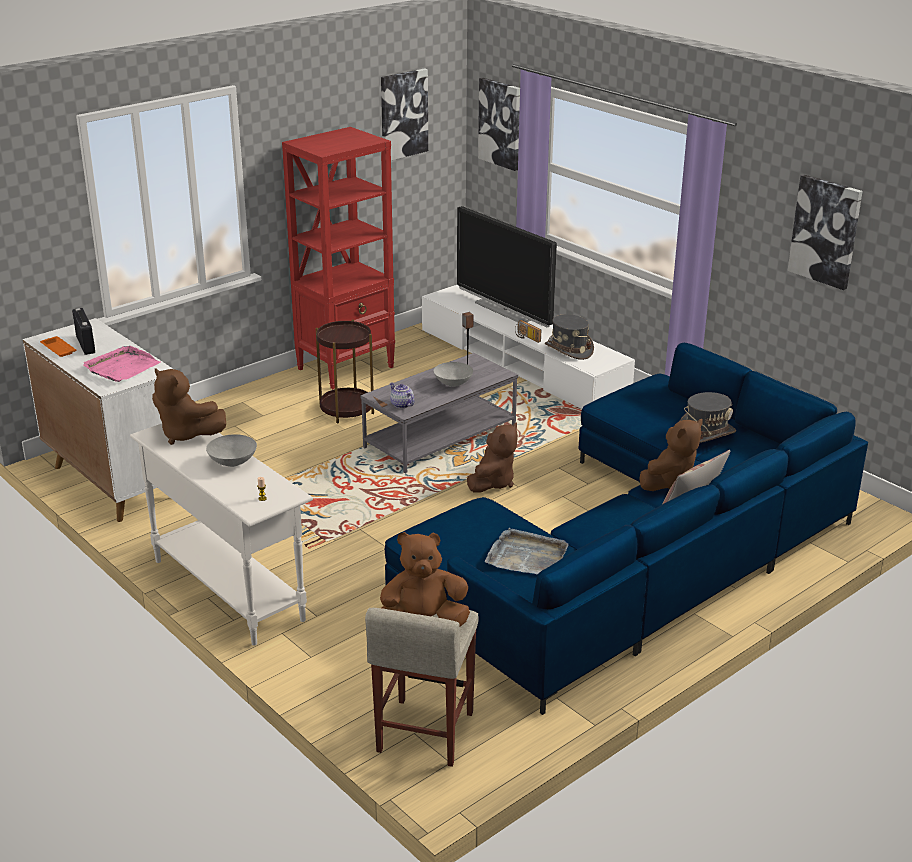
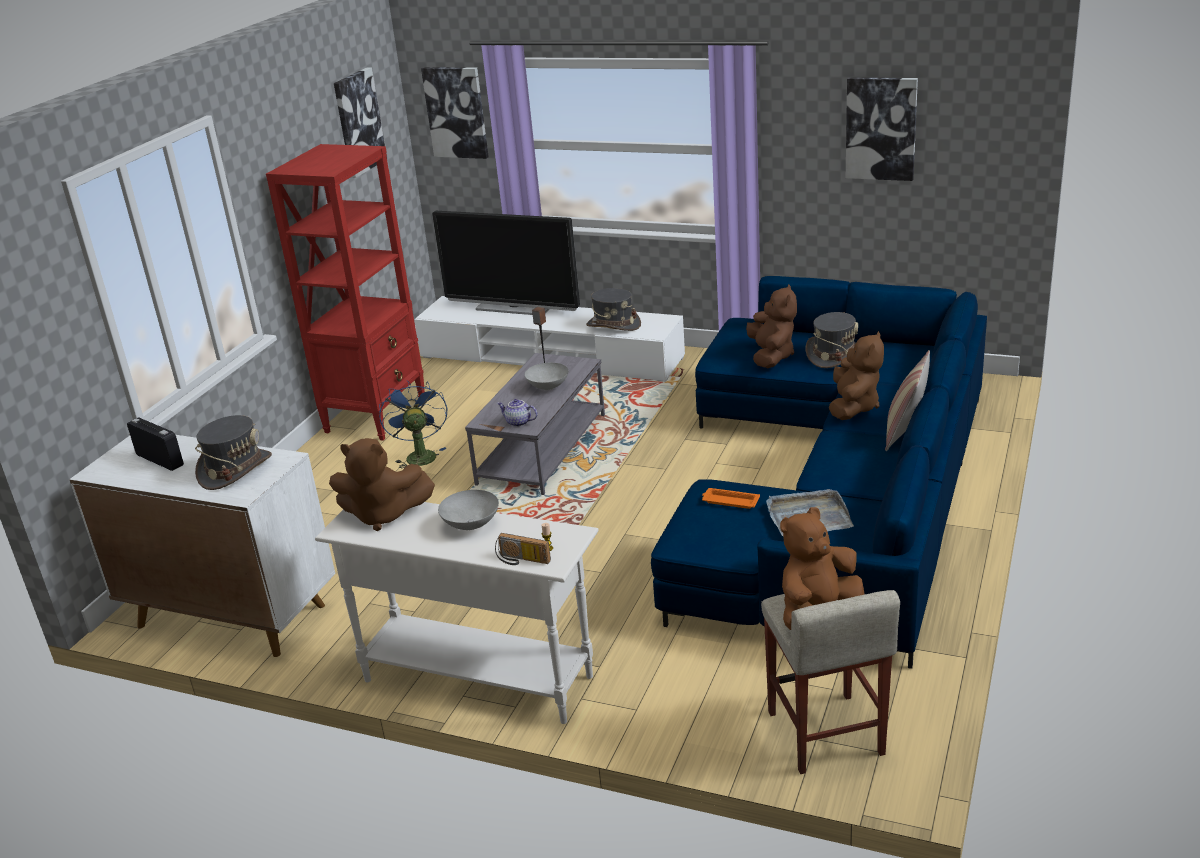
camera: 25 degrees left, 0 degrees up
(58, 349) = (130, 475): orange tray -> orange tray (729, 501)
(121, 367) = (235, 469): pink tray -> grey hat
(346, 410) = (419, 455): brown side table -> blue fan
(493, 482) = (638, 474): brown plush toy -> brown plush toy (771, 356)
(526, 337) = (561, 326): radio -> radio (521, 560)

